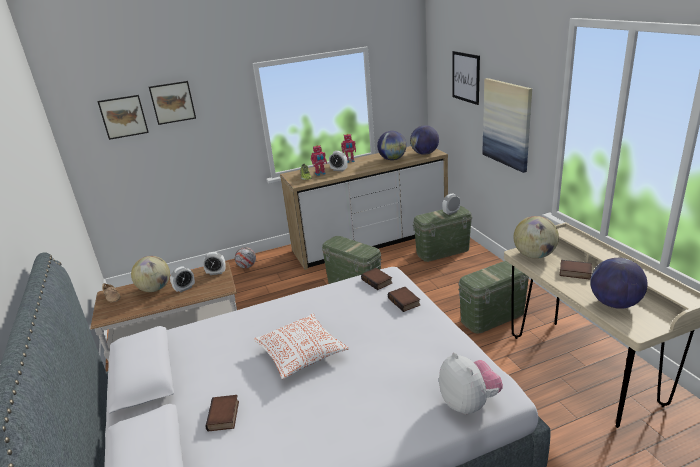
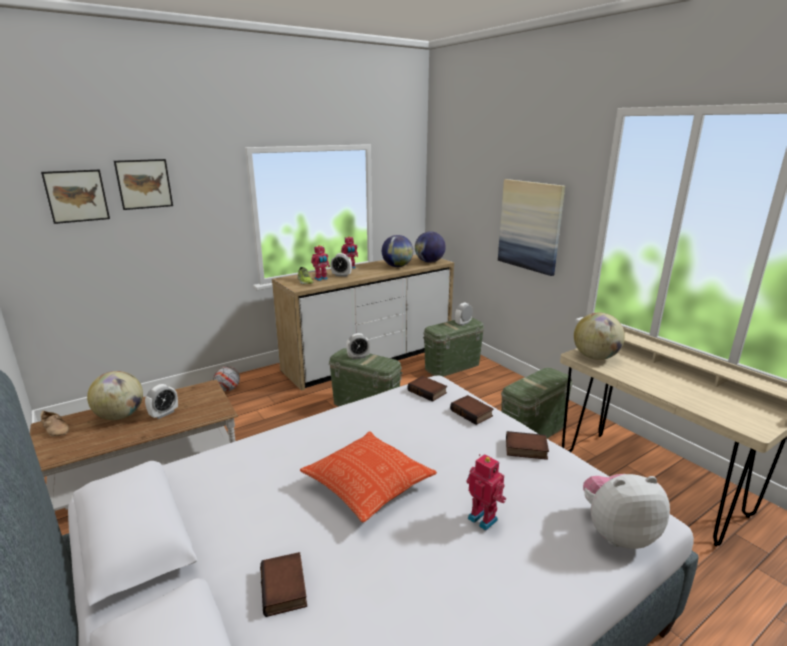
camera: 15 degrees left, 5 degrees down
(216, 273) = (204, 393): alarm clock -> alarm clock (358, 357)
(301, 354) = (367, 486): white pillow -> orange pillow
(373, 384) = (484, 518): none -> toy robot
(466, 77) = (478, 180): picture -> none
(469, 403) = (616, 533): plush toy -> plush toy turned 60 degrees counterclockwise
(574, 273) = (648, 373): book -> book (525, 449)
(614, 304) = (710, 402): globe -> none

